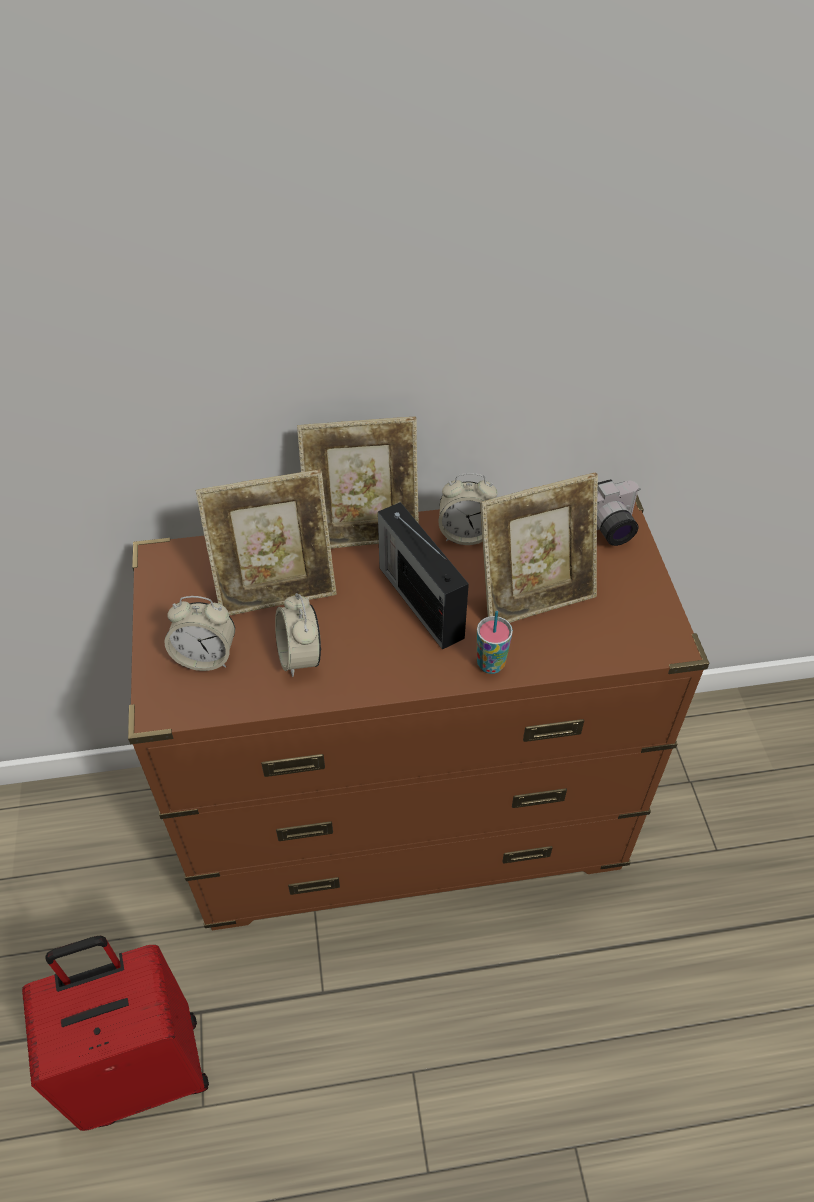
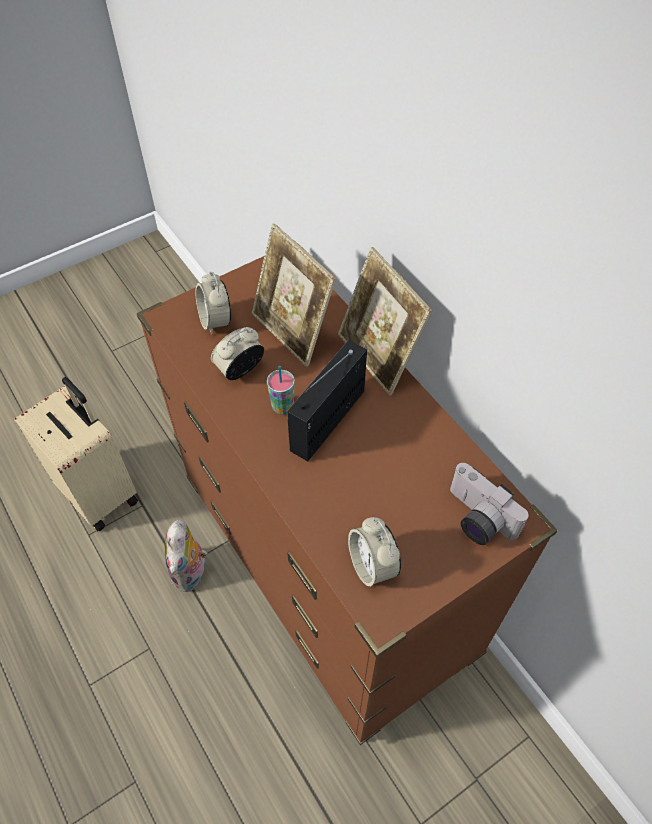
camera: 65 degrees right, 5 degrees up
(143, 1068) = (100, 492): red suitcase -> beige suitcase
(336, 980) = (191, 573): none -> plush toy
(466, 534) = (415, 424): alarm clock -> alarm clock (372, 565)
(490, 664) = (291, 488): cup -> cup (282, 407)
(534, 596) = (377, 494): picture frame -> none

